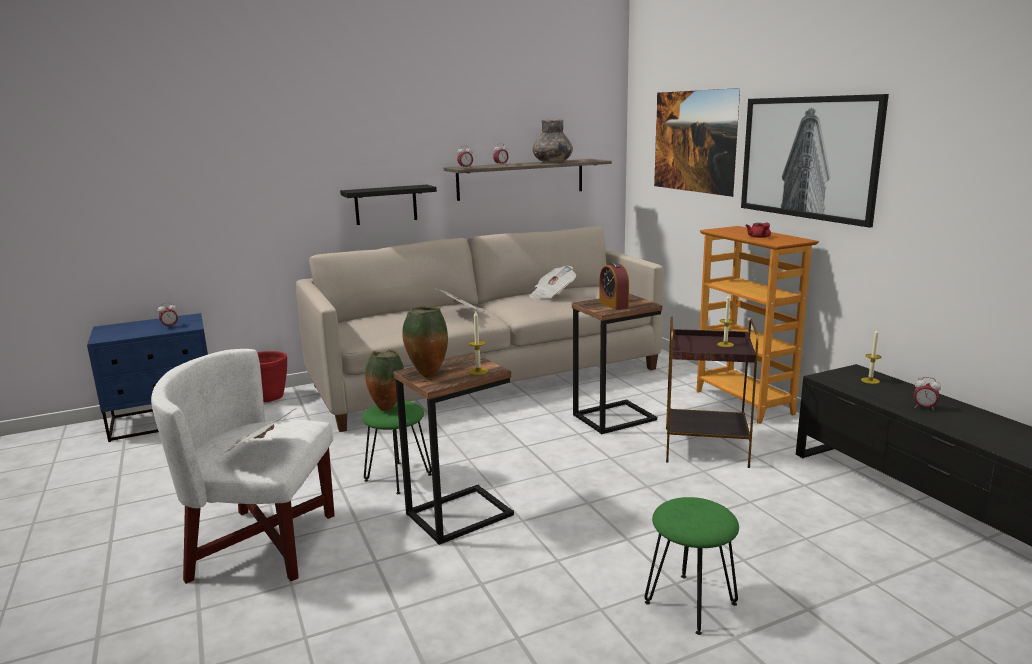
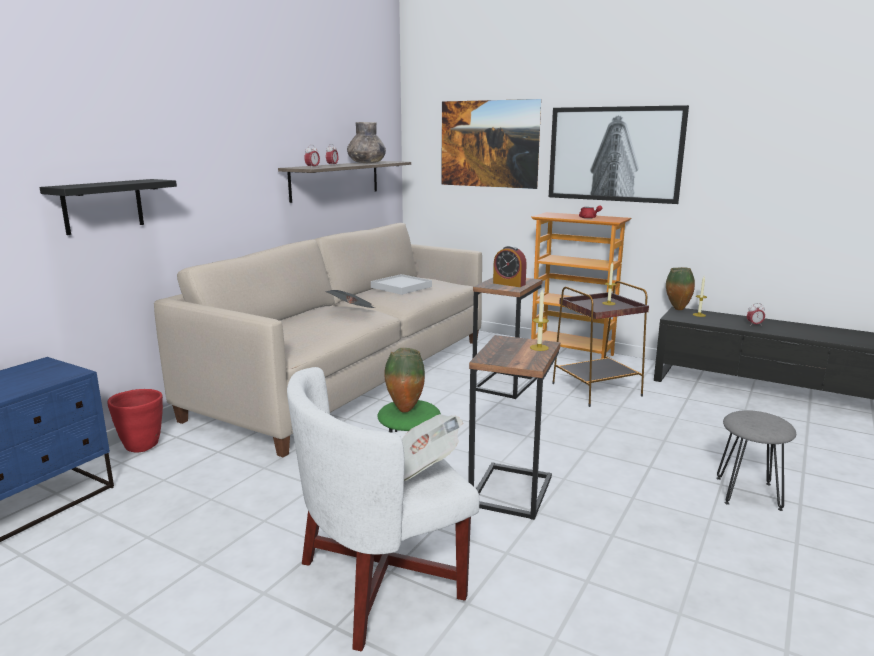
camera: 35 degrees left, 0 degrees up
(170, 326) = (39, 377): alarm clock -> none
(386, 204) = (231, 208): black shelf -> black shelf (103, 206)
(427, 375) = (507, 359): vase -> vase (677, 309)
(552, 295) = (401, 287): newspaper -> white tray
(691, 603) = (748, 493): green stool -> grey stool

